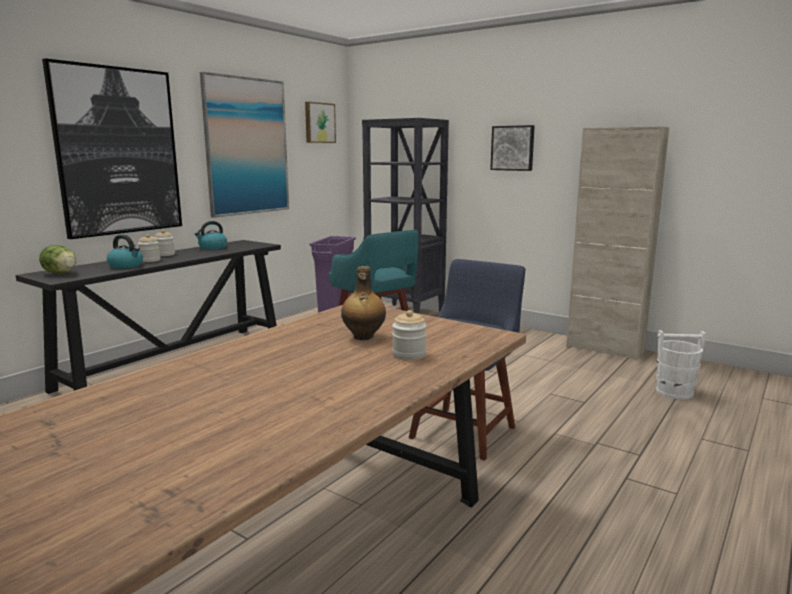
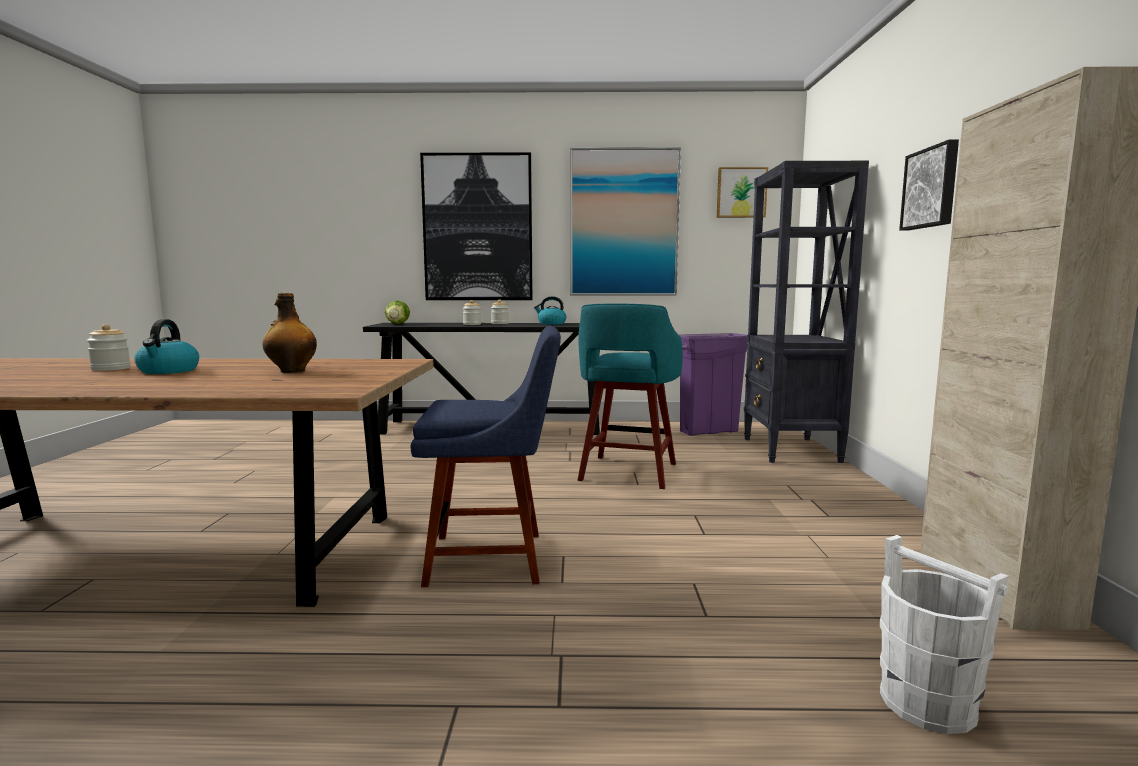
camera: 55 degrees right, 5 degrees down
(126, 266) = (444, 325): kettle -> kettle (168, 371)
(409, 354) = (235, 382): jar -> jar (111, 369)

